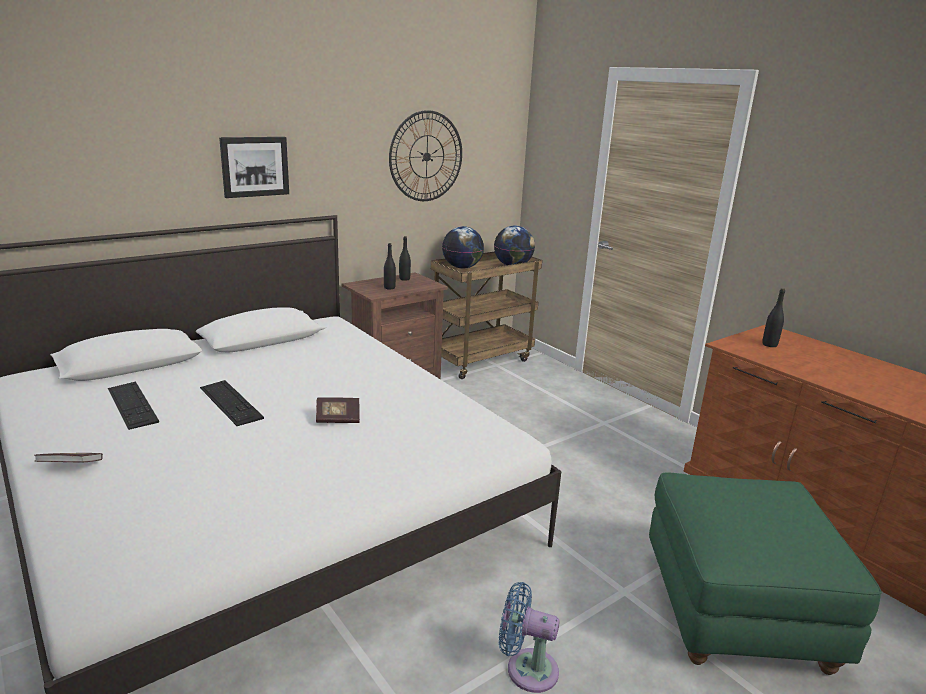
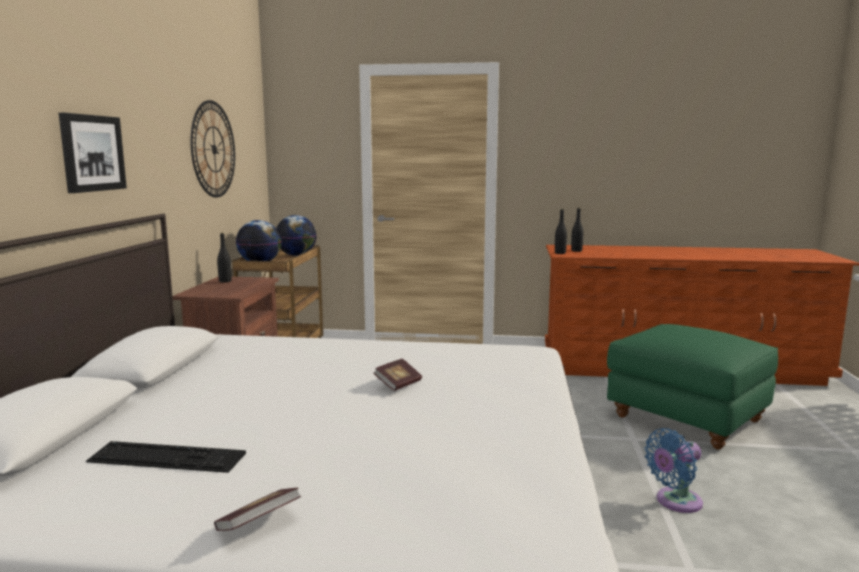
camera: 45 degrees left, 10 degrees down
(230, 402) = (275, 412): keyboard -> none
(389, 288) = (231, 288): black bottle -> black bottle (560, 253)

